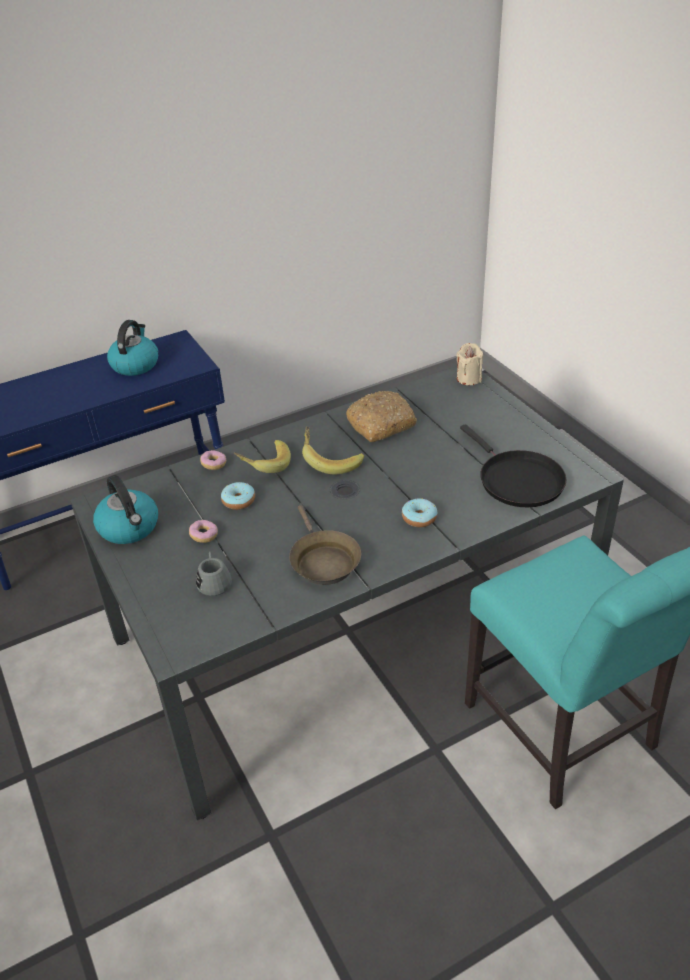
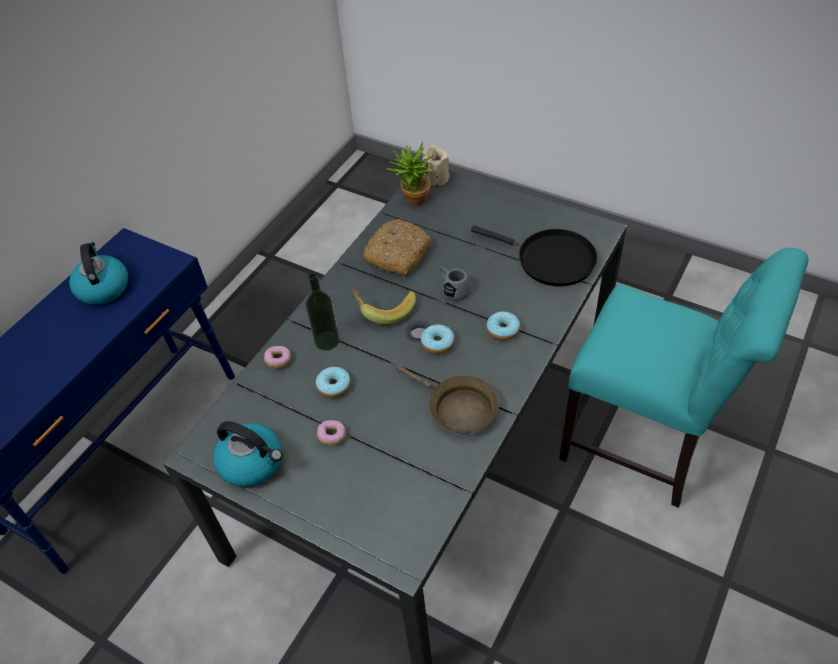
camera: 30 degrees left, 10 degrees up
(214, 581) = (380, 475): grey mug -> grey mug (453, 289)
(264, 465) = (327, 340): banana -> bottle
(352, 504) = (437, 343): none -> donut
(432, 389) = (413, 201): none -> potted plant

